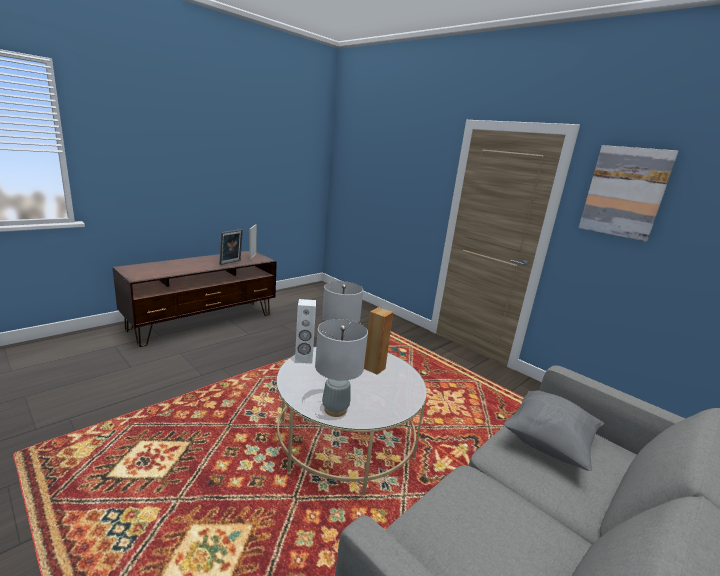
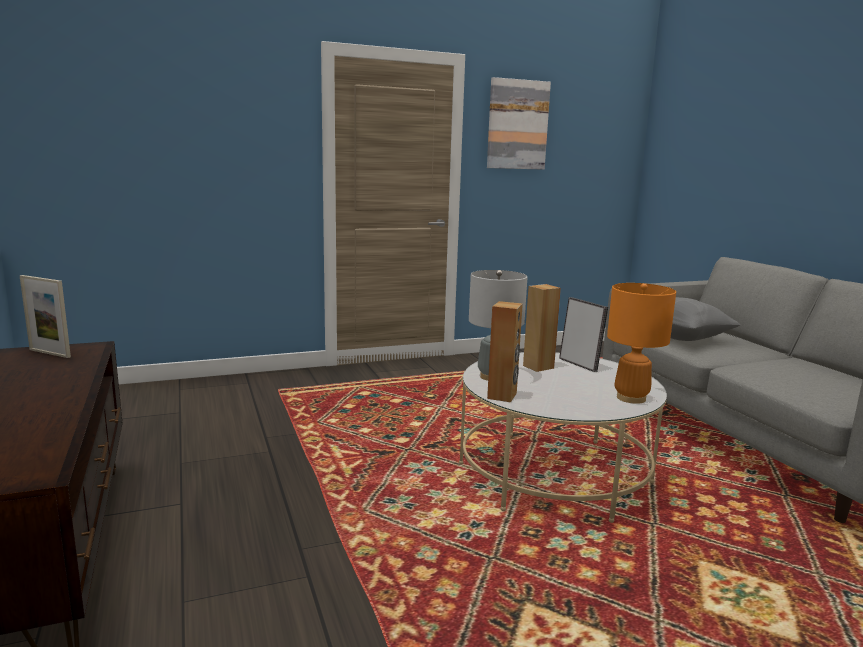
camera: 65 degrees left, 5 degrees down
(231, 262) = (64, 373): picture frame -> picture frame (580, 364)
(304, 359) = (502, 396): white speaker -> brown speaker
(335, 409) = (631, 398): grey table lamp -> orange table lamp

